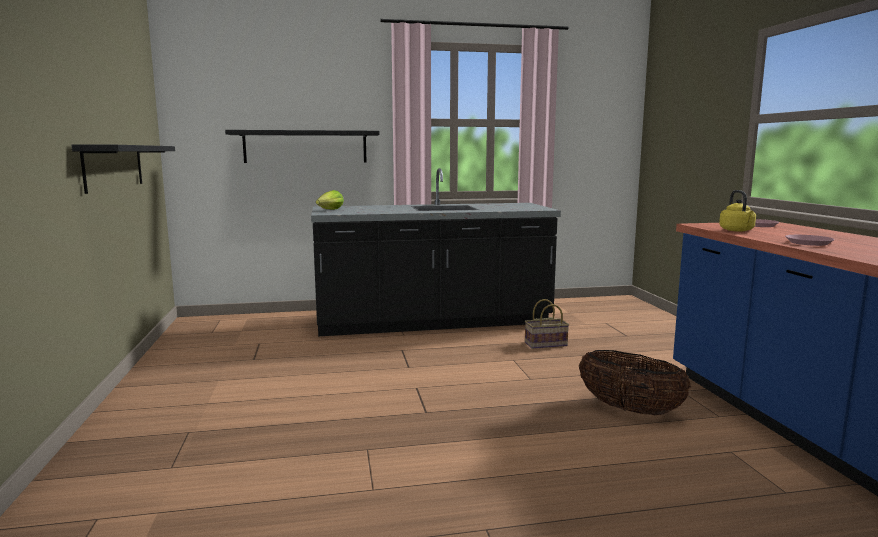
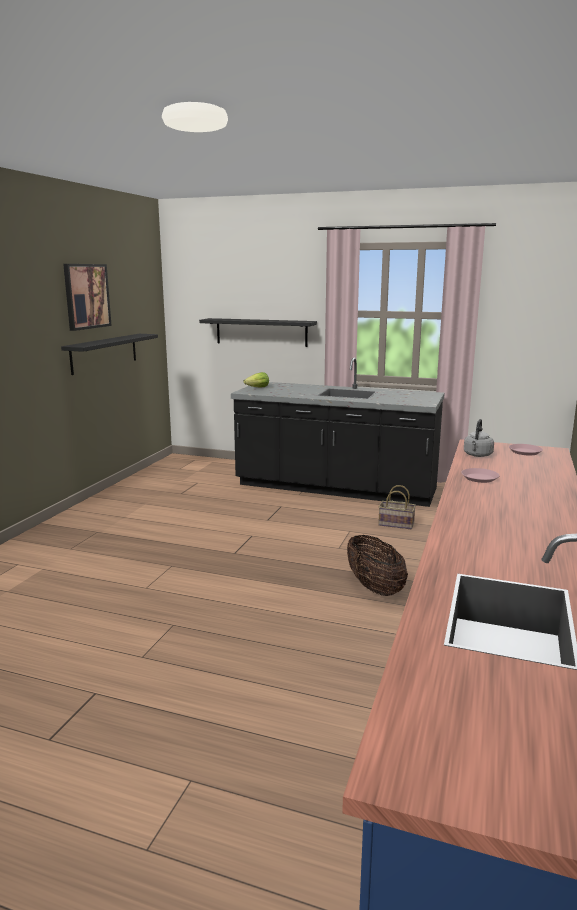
camera: 30 degrees right, 5 degrees up
(92, 74) = (86, 296): none -> picture
(737, 230) = (477, 455): yellow kettle -> grey kettle

